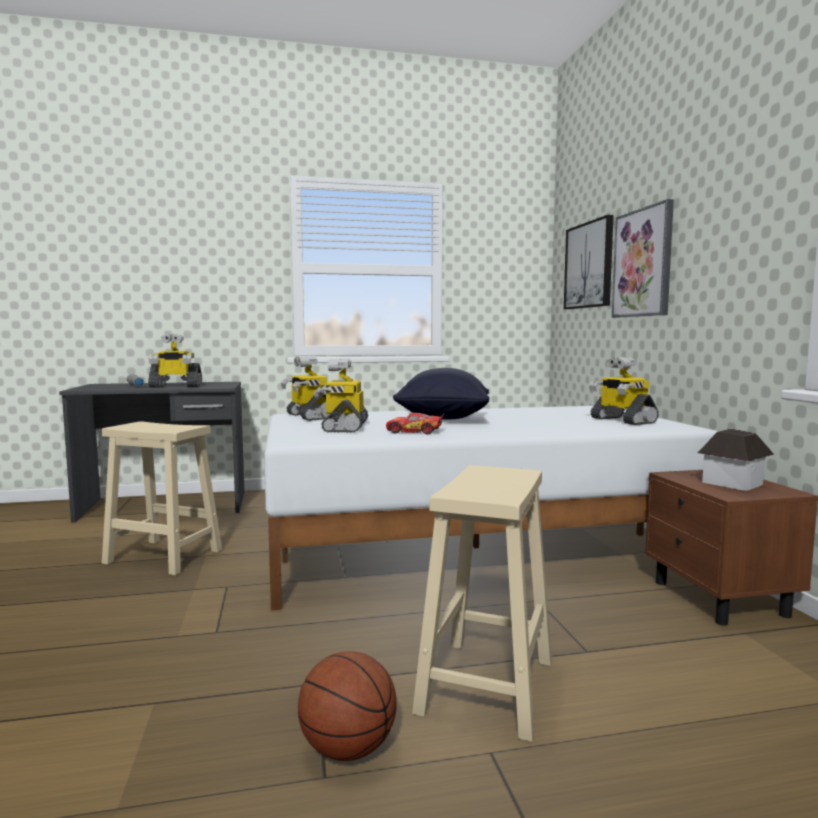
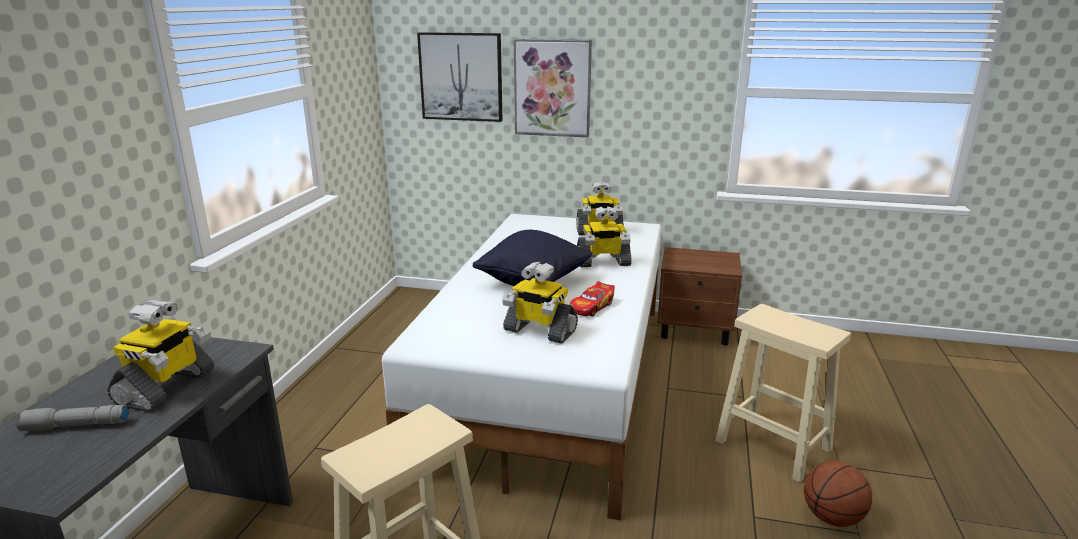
camera: 65 degrees left, 15 degrees up
(309, 416) = (439, 335): toy robot -> toy robot (603, 262)
(733, 483) = (704, 259): toy house -> none

